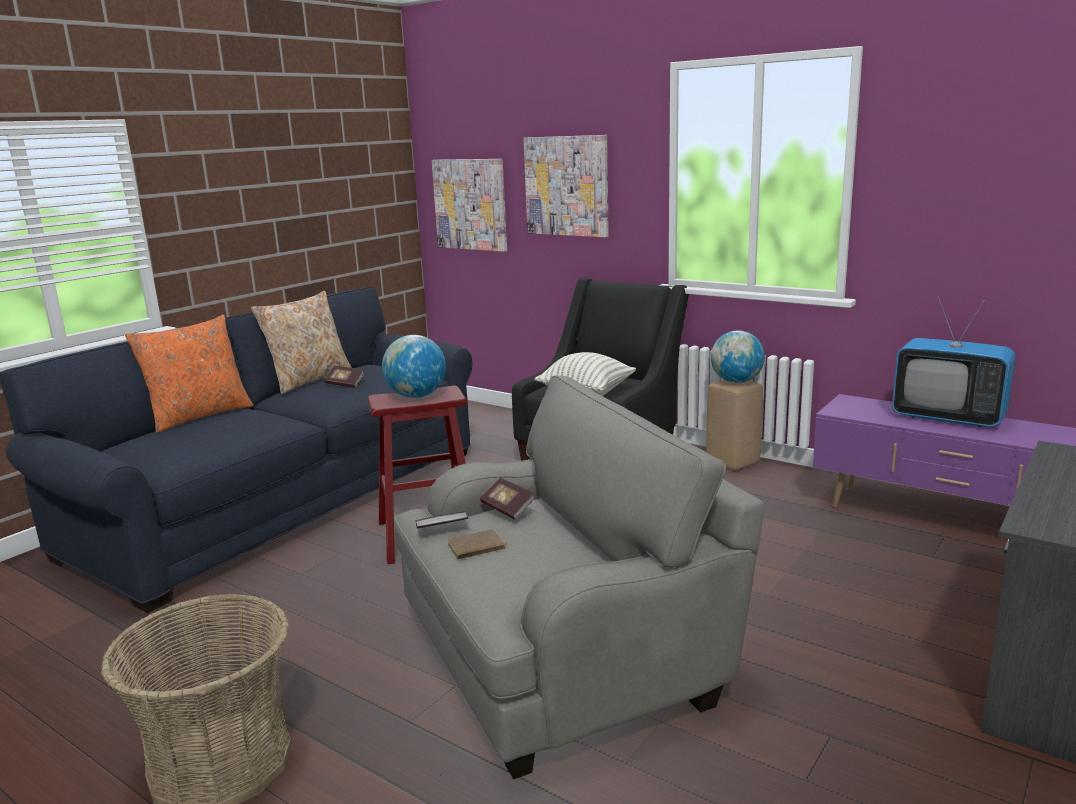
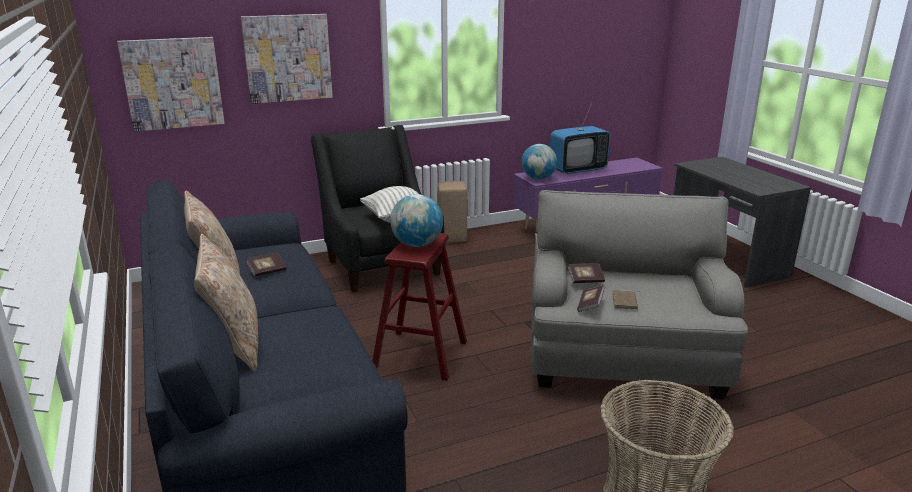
camera: 60 degrees left, 5 degrees up
(199, 415) = (234, 345): orange pillow -> beige pillow
(736, 382) = (452, 183): globe -> globe (538, 178)

